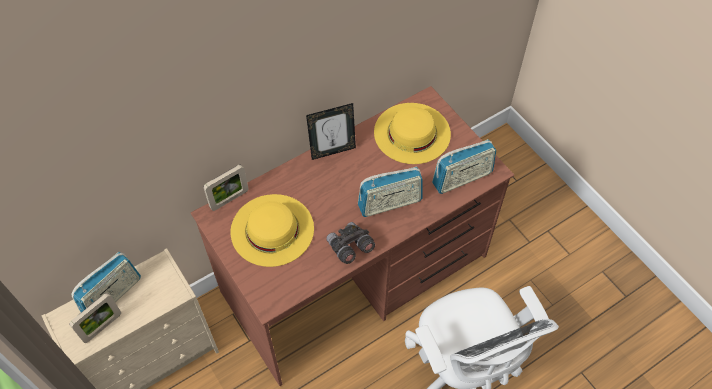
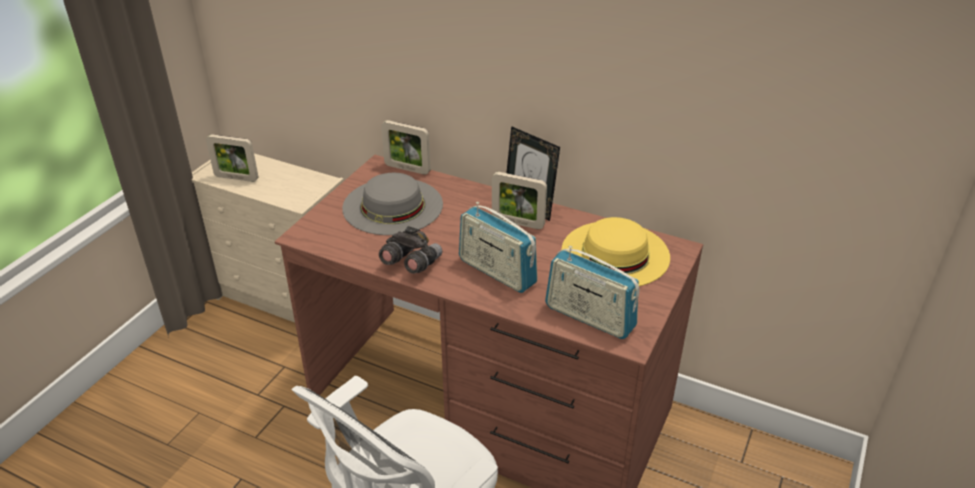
camera: 60 degrees right, 20 degrees down
(112, 296) = (272, 170): radio -> none
(272, 229) = (392, 206): yellow hat -> grey hat
(345, 166) = (518, 223): none -> picture frame

